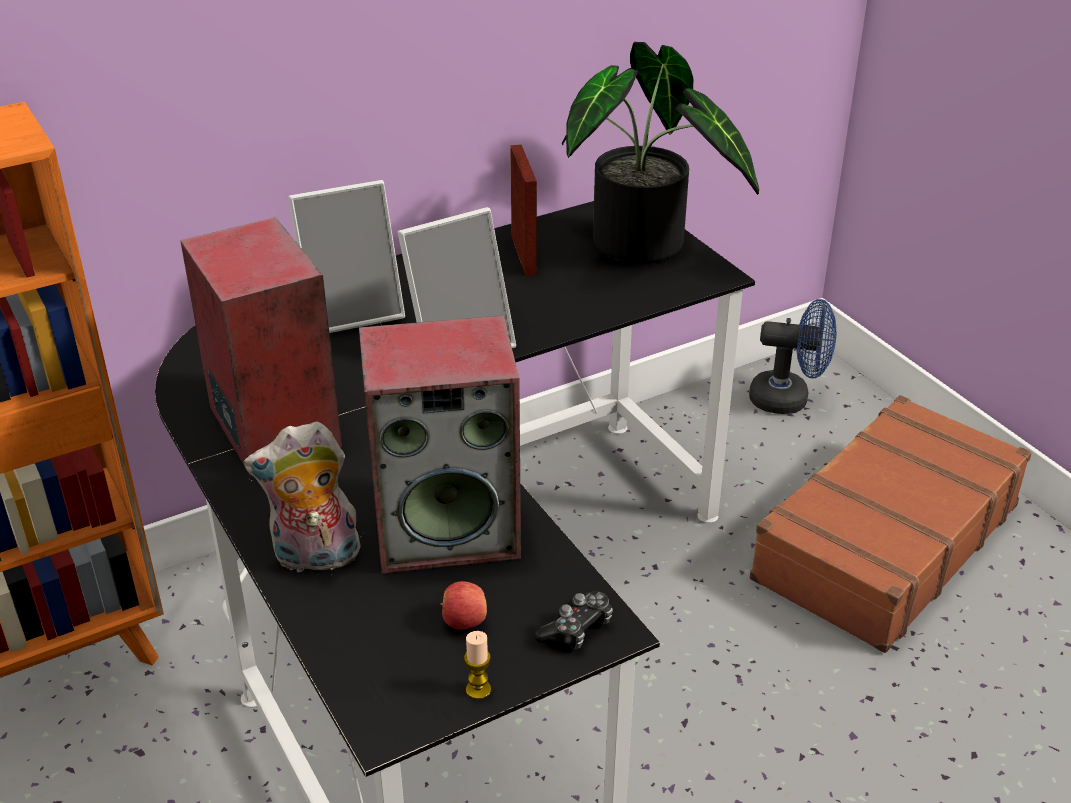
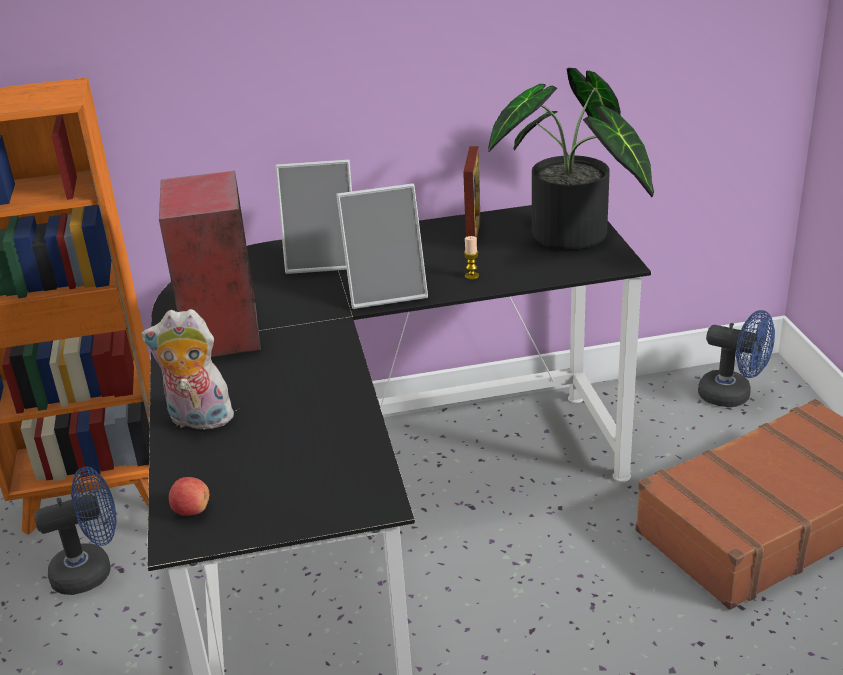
camera: 20 degrees right, 5 degrees down
(99, 761) = (92, 570): none -> blue fan
(448, 529) = (303, 415): speaker -> none
(464, 621) = (276, 479): apple -> apple (191, 510)
(478, 690) = (258, 527): candle -> candle (471, 276)
(576, 629) = (356, 498): game controller -> none

